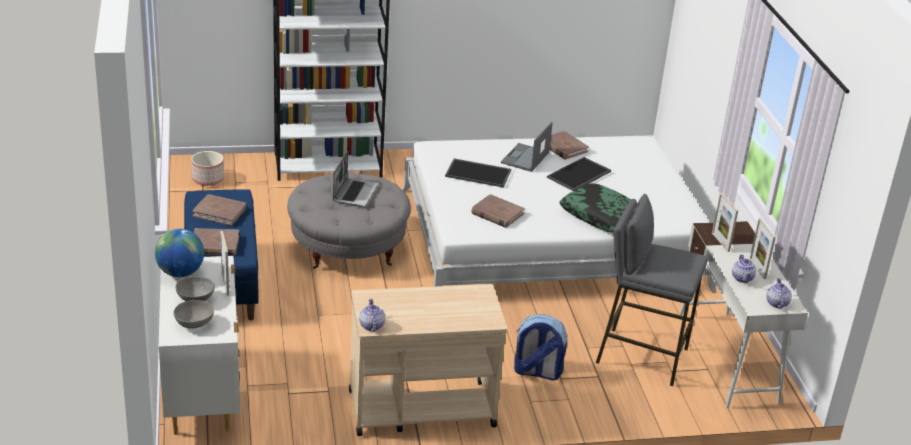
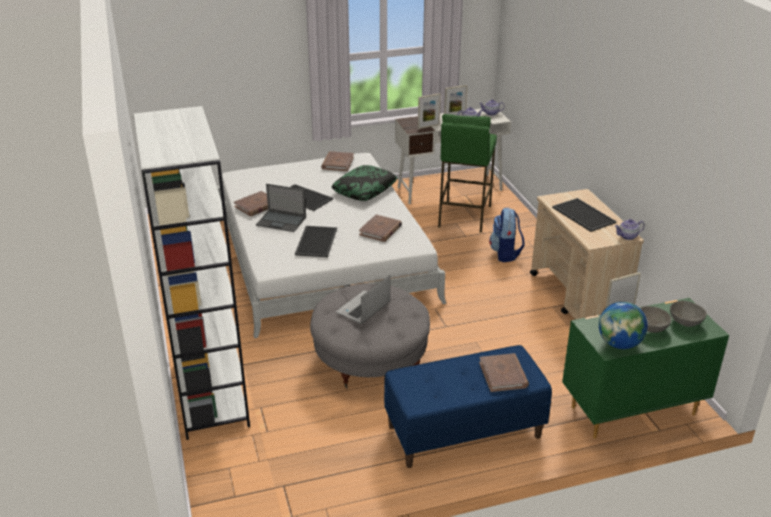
camera: 95 degrees left, 0 degrees up
(202, 390) = (631, 410): white dresser -> green dresser
(208, 179) = (256, 486): planter -> none
(219, 212) = (441, 383): brown book -> brown book (337, 163)
(354, 193) = (363, 309): laptop -> laptop turned 60 degrees counterclockwise
(434, 305) = (582, 215): none -> tray
(641, 356) = (463, 216): grey stool -> green stool

